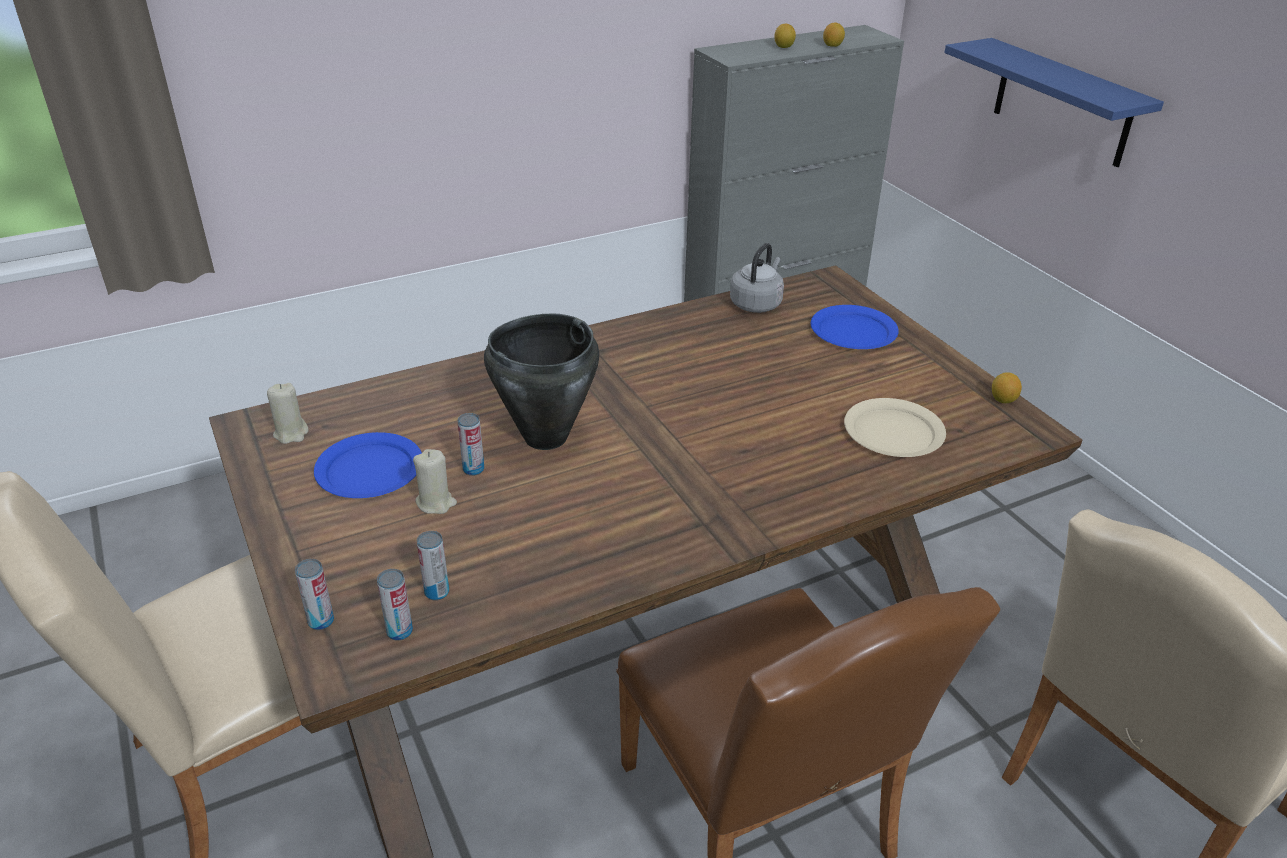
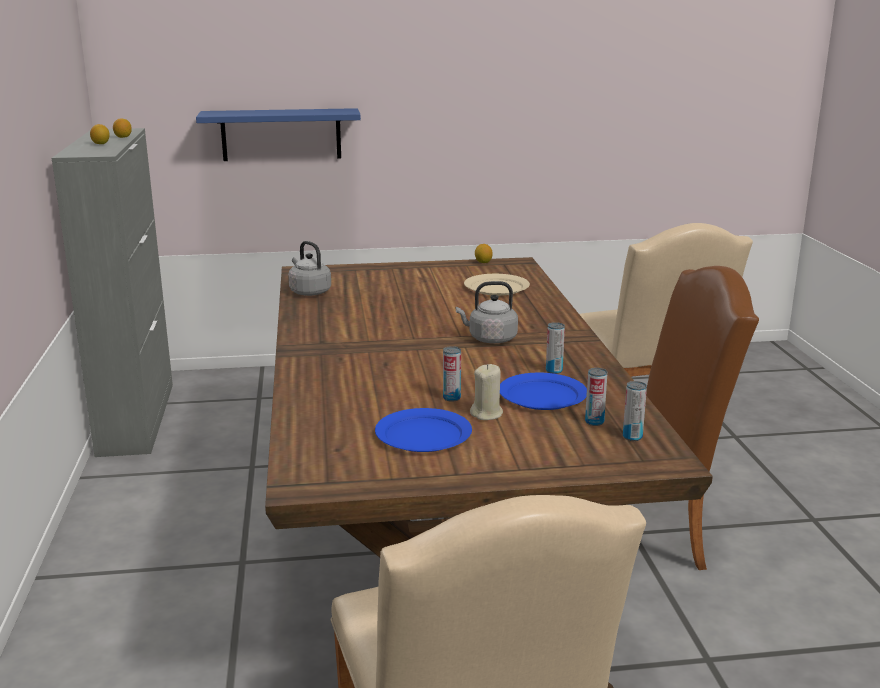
camera: 70 degrees left, 15 degrees down
(291, 433) = (337, 465): beige candle -> none
(321, 621) = (611, 463): can -> can (554, 371)
(544, 437) = (427, 371): black cooking pot -> none
(678, 463) = (490, 339): none -> grey kettle
(853, 332) = (376, 276): blue plate -> blue plate (543, 396)

